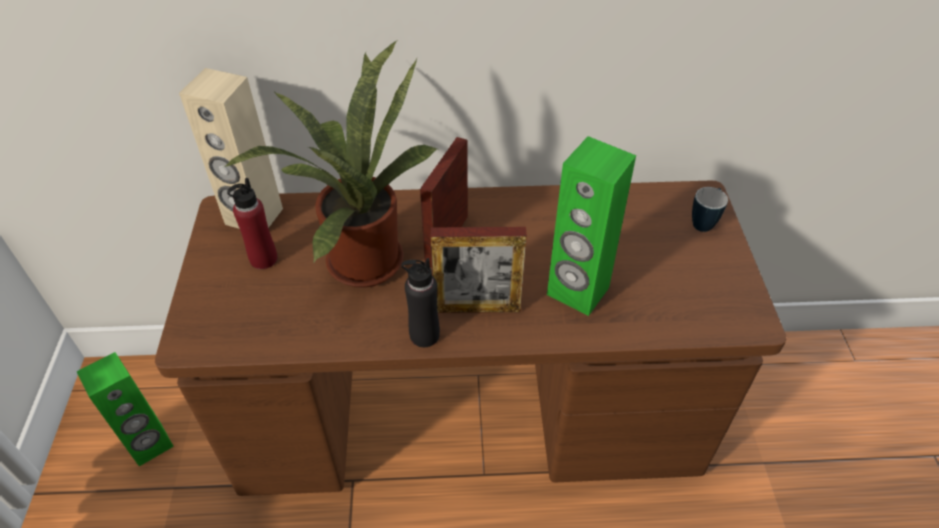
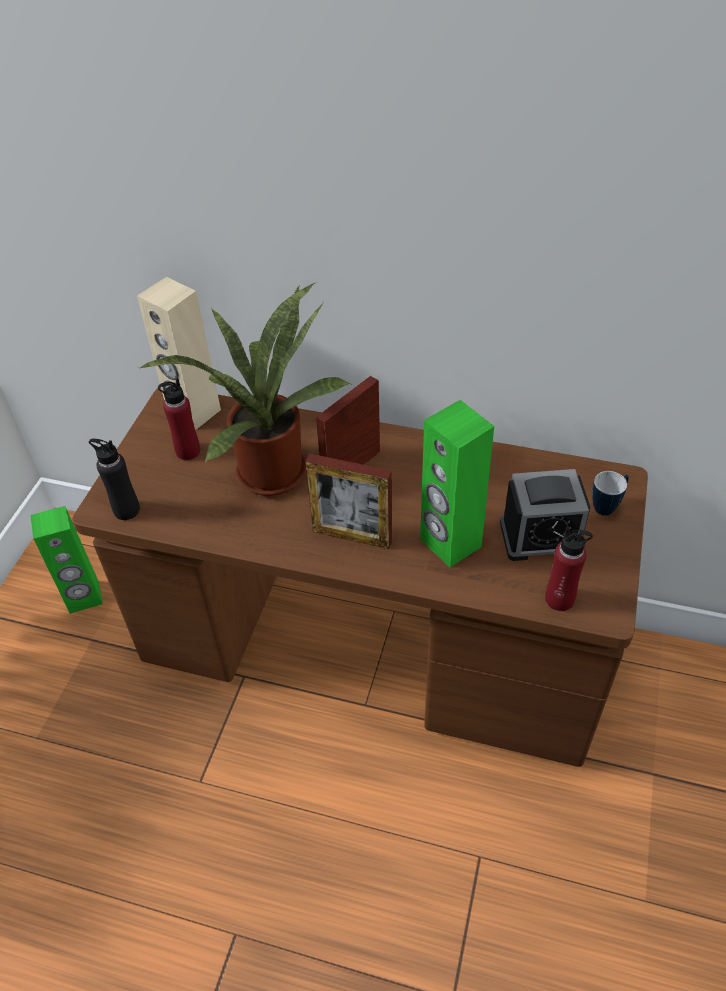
camera: 20 degrees right, 0 degrees up
(424, 335) = (295, 549): black bottle -> black bottle (126, 510)
(659, 265) = (541, 537): none -> alarm clock
(705, 321) = (559, 599): none -> red bottle

